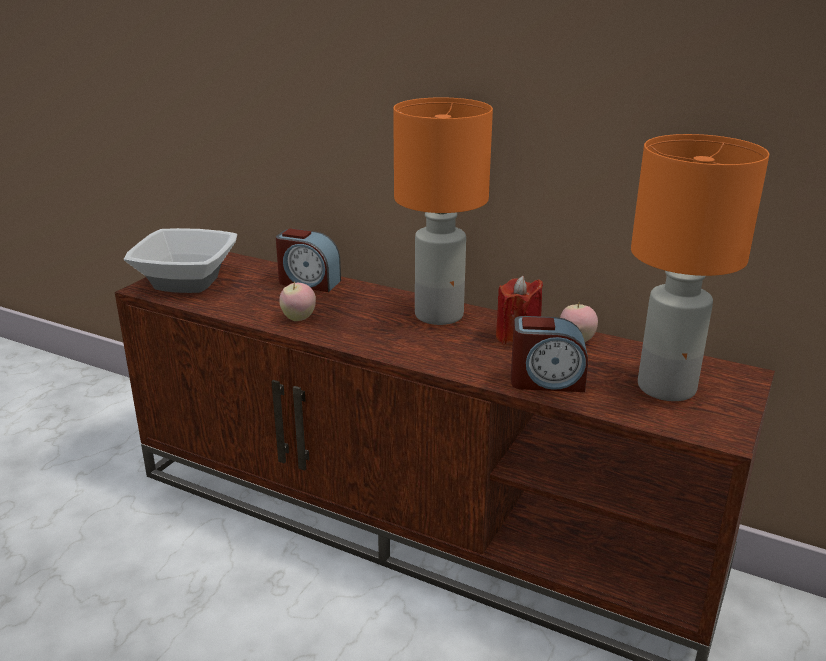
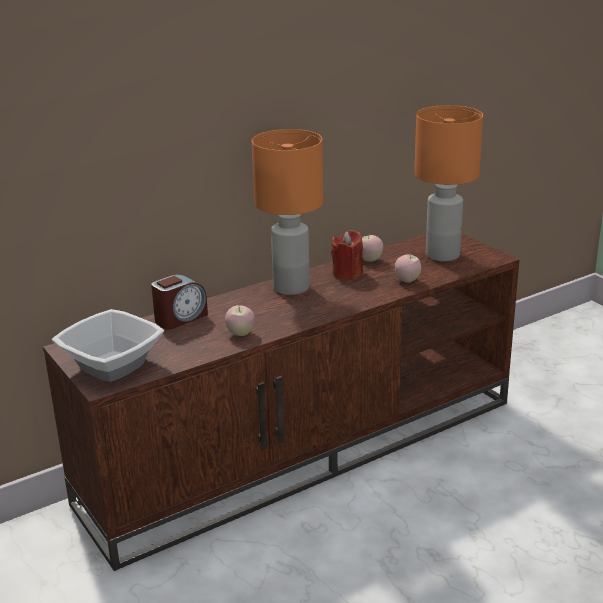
camera: 60 degrees left, 0 degrees up
(546, 381) = (407, 280): alarm clock -> apple

